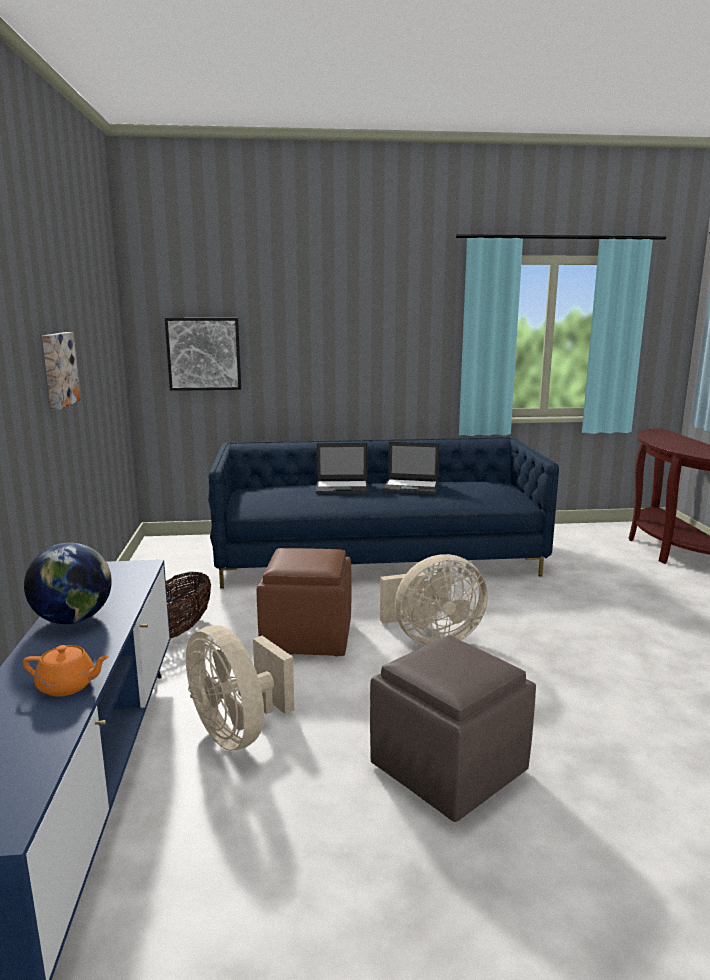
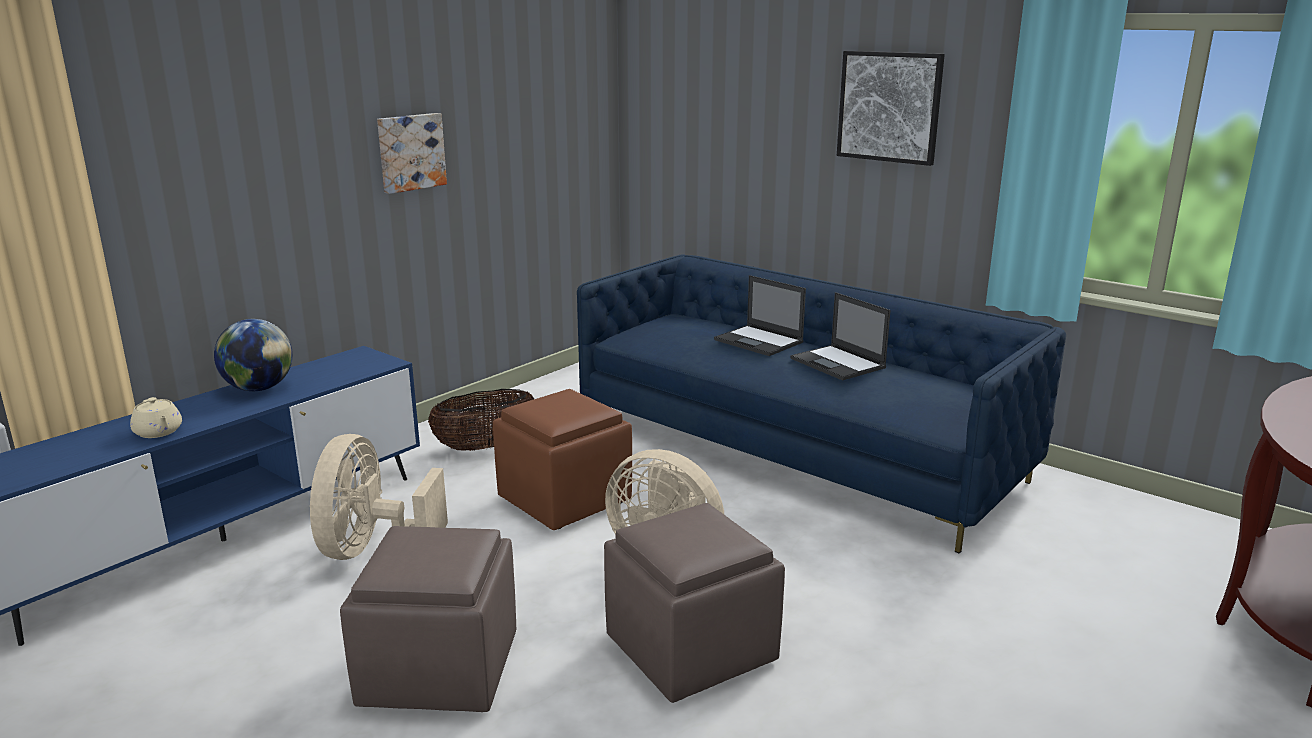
camera: 45 degrees right, 5 degrees up
(68, 686) = (158, 432): orange teapot -> beige teapot
(204, 354) = (688, 139): picture -> picture (889, 107)
(539, 675) = (693, 649): none -> brown ottoman

